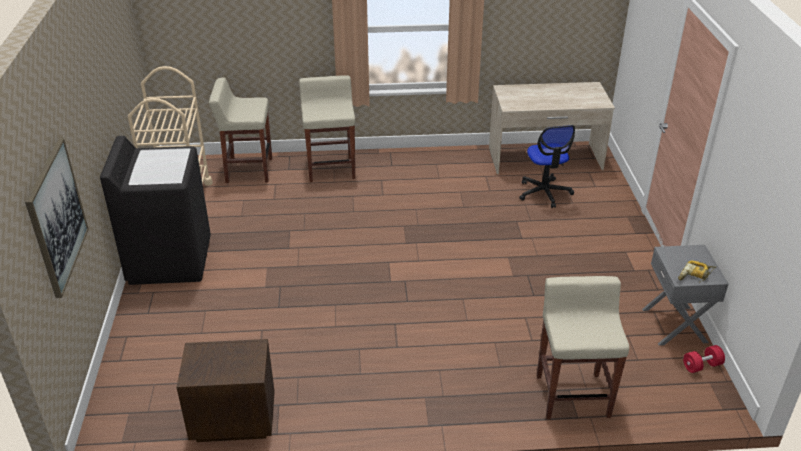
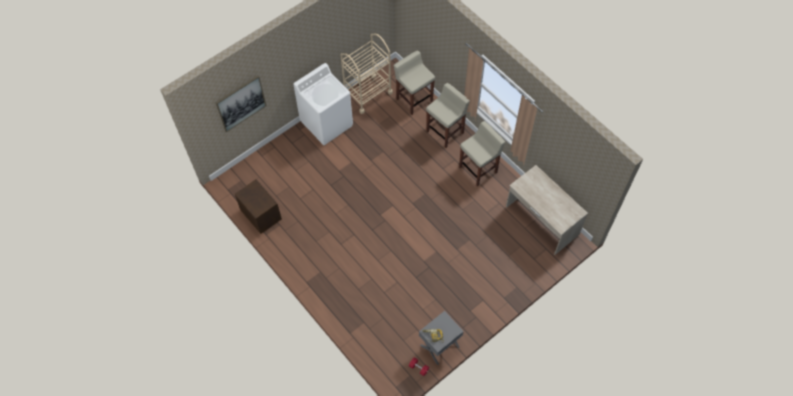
camera: 55 degrees right, 25 degrees up
(170, 260) = (327, 123): black washing machine -> white washing machine
(544, 193) = (506, 238): office chair -> none
(572, 395) = (361, 325): beige stool -> beige stool (478, 169)

